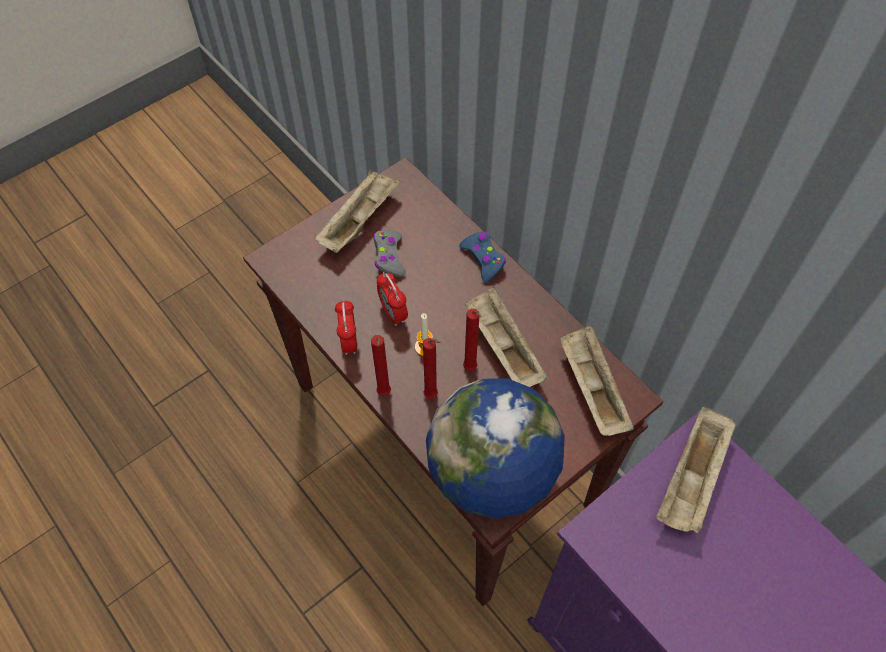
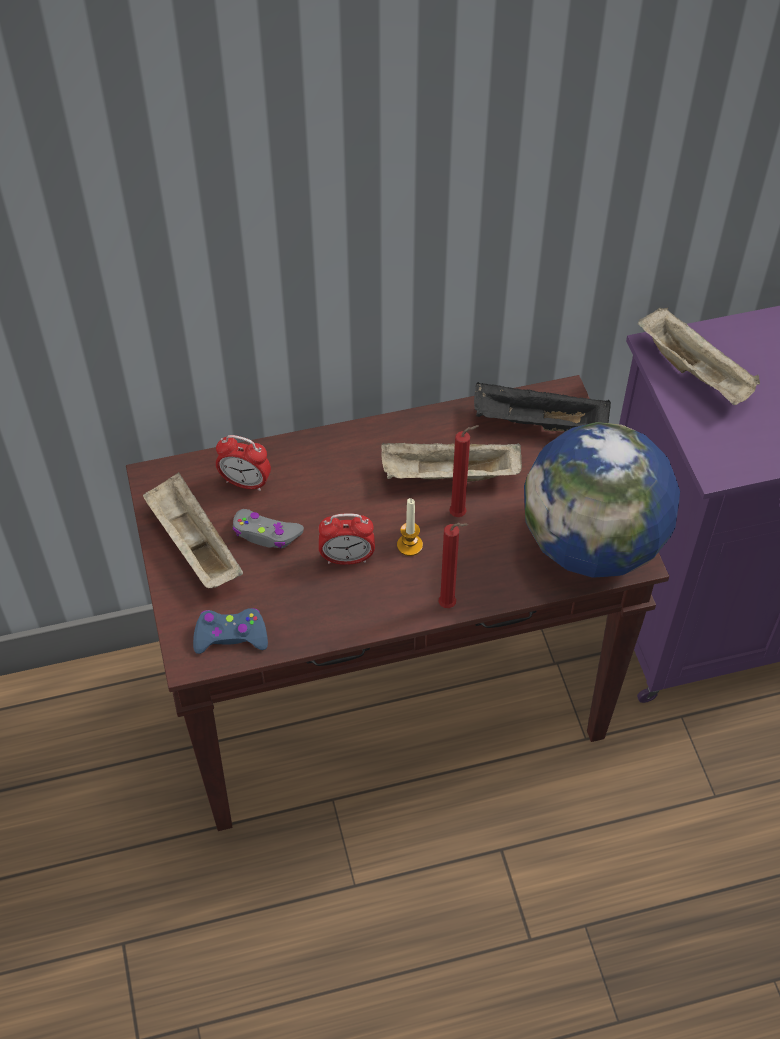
camera: 65 degrees left, 5 degrees down
(349, 341) = (361, 615): alarm clock -> alarm clock (245, 482)
(432, 396) = (475, 561): red candle -> none
(483, 259) = (324, 448): blue game controller -> blue game controller (231, 636)
(591, 388) = (537, 423): beige tray -> black tray

